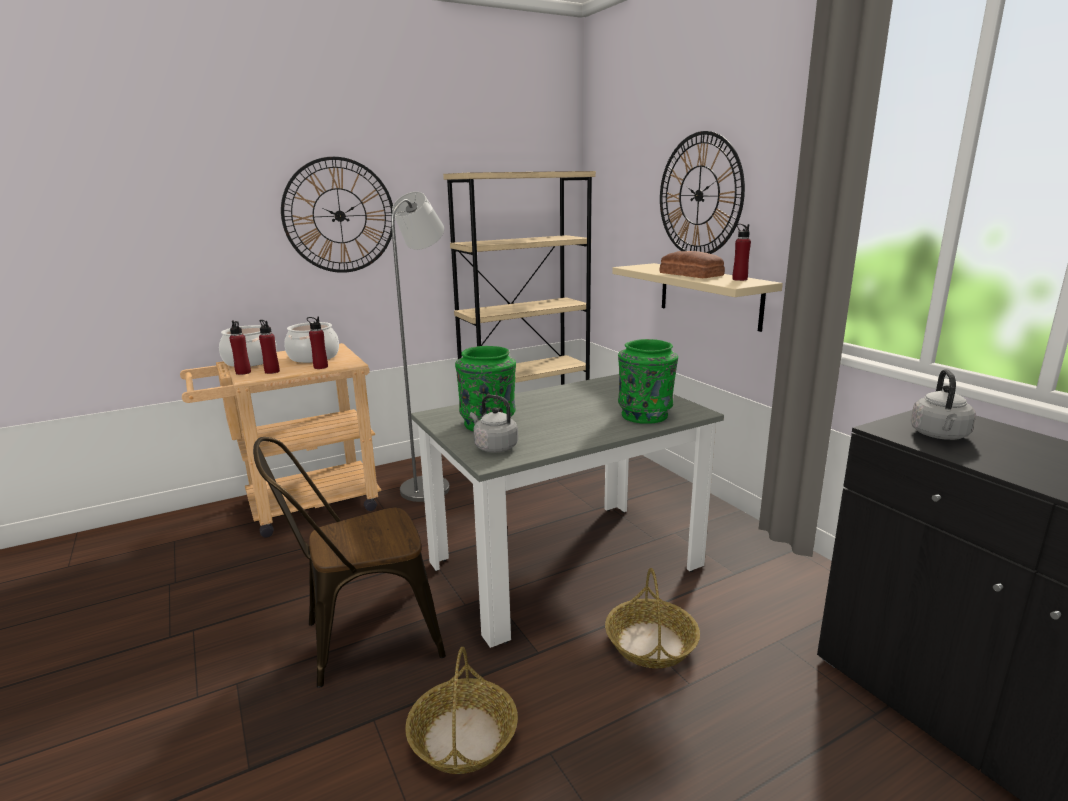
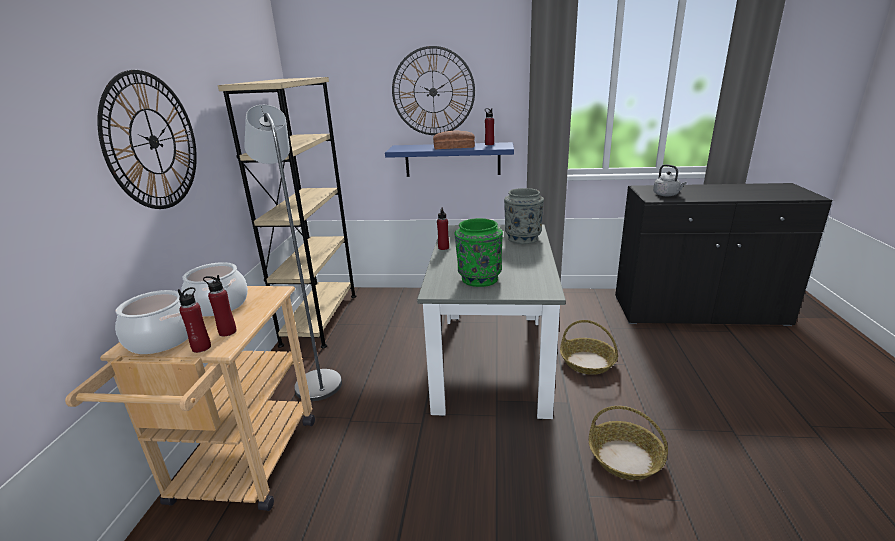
camera: 55 degrees left, 5 degrees up
(320, 367) = (262, 306): red bottle -> red bottle (443, 248)
(361, 639) = (495, 479): brown chair -> none
(494, 447) = (524, 286): grey kettle -> none
(645, 415) = (522, 238): green vase -> grey vase
(709, 295) = (452, 159): beige shelf -> blue shelf

